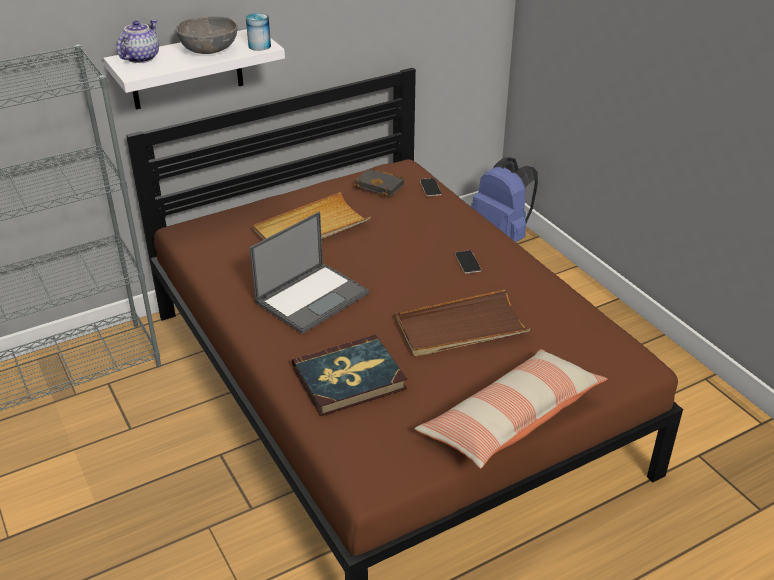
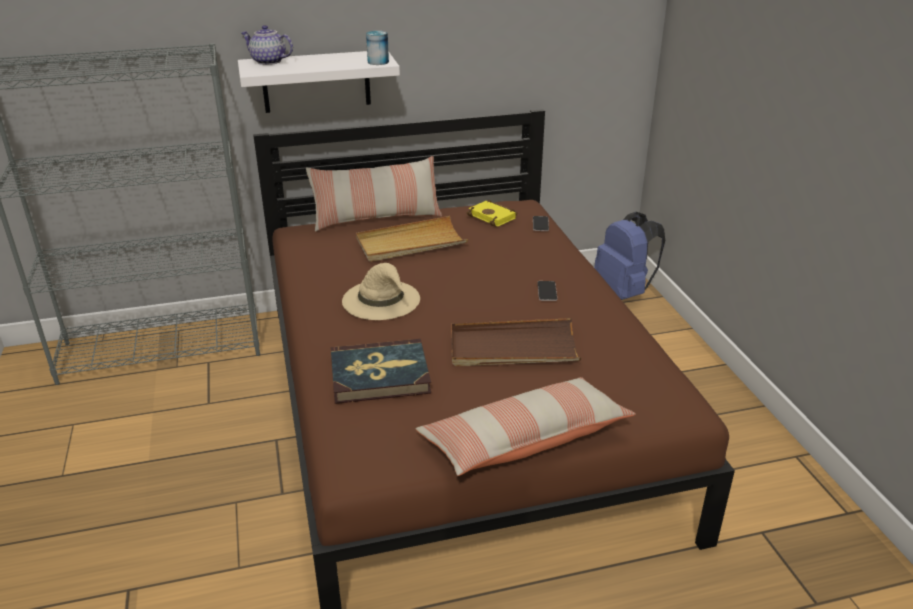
camera: 15 degrees right, 5 degrees down
(140, 58) = (268, 62): teapot -> teapot turned 105 degrees counterclockwise
(209, 50) = (331, 61): grey bowl -> none
(261, 203) = (376, 218): none -> pillow
(313, 297) = (382, 300): laptop -> beige hat
(381, 186) = (494, 217): black book -> yellow book

